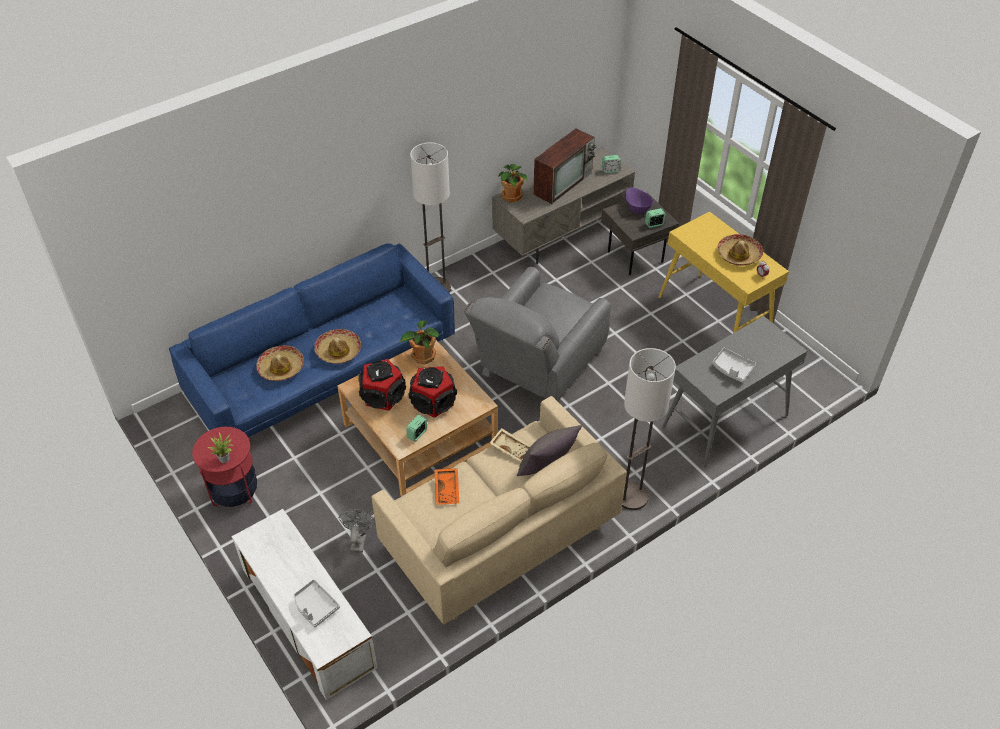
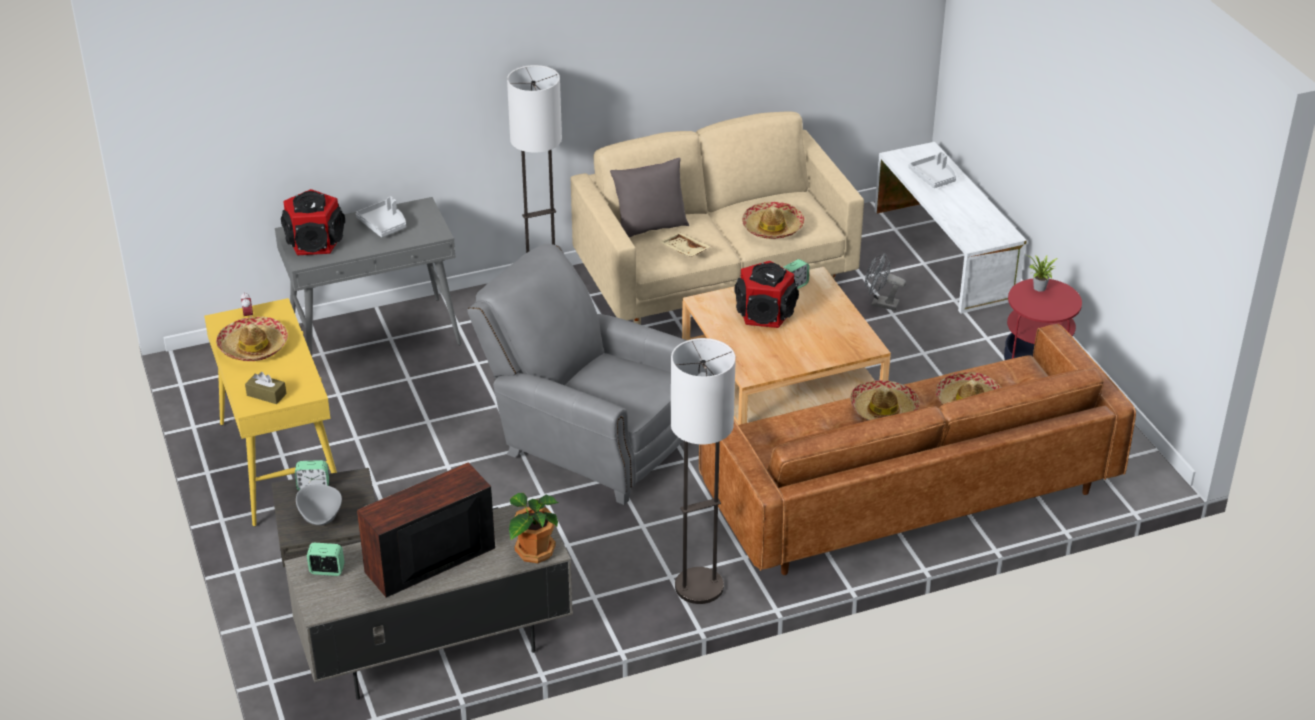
camera: 165 degrees left, 10 degrees down
(323, 371) = (908, 491): blue sofa -> brown sofa
(358, 540) = (880, 303): grey fan -> grey fan turned 90 degrees clockwise
(382, 396) = (830, 330): speaker -> speaker (315, 242)
(422, 356) = (764, 366): potted plant -> none
(447, 489) = (772, 227): orange tray -> hat
(536, 368) = (589, 439): grey armchair -> grey armchair turned 105 degrees counterclockwise
(637, 208) = (320, 521): purple bowl -> grey bowl
(705, 227) = (266, 394): none -> brown tissue box

